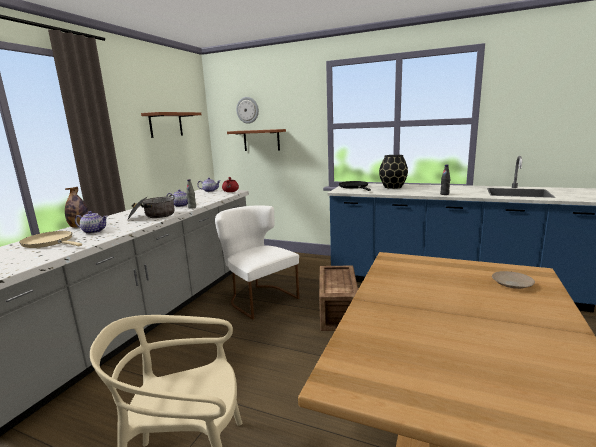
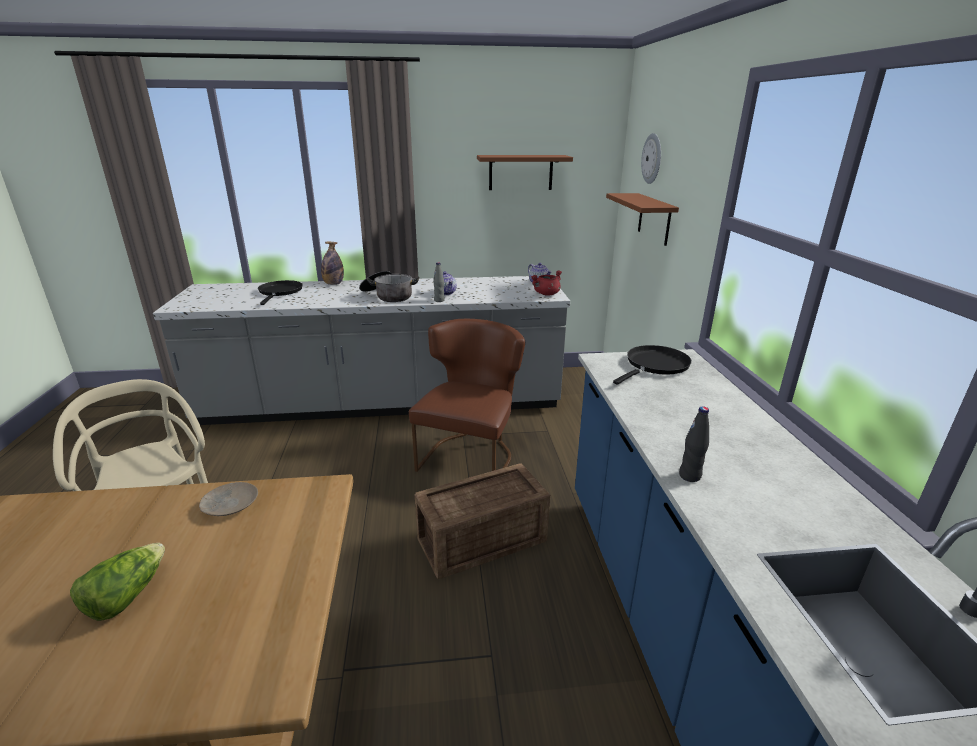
camera: 60 degrees right, 10 degrees up
(50, 242) = (280, 292): beige frying pan -> black frying pan
(94, 231) = (319, 294): teapot -> none
(258, 298) = (470, 455): white chair -> brown chair
(393, 187) = (705, 402): black vase -> none
(474, 304) = (126, 596): none -> lettuce
(512, 284) = (204, 642): beige plate -> beige plate (230, 504)

